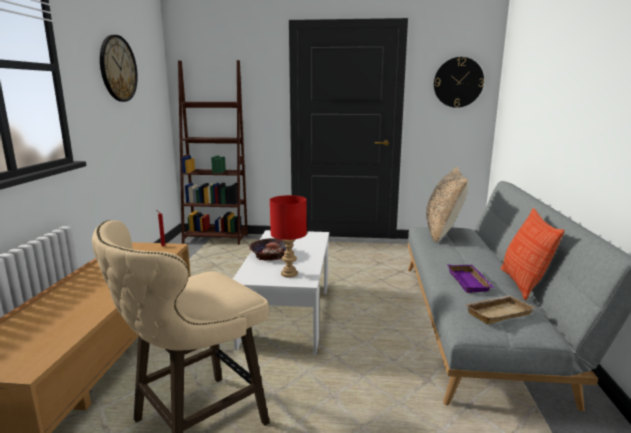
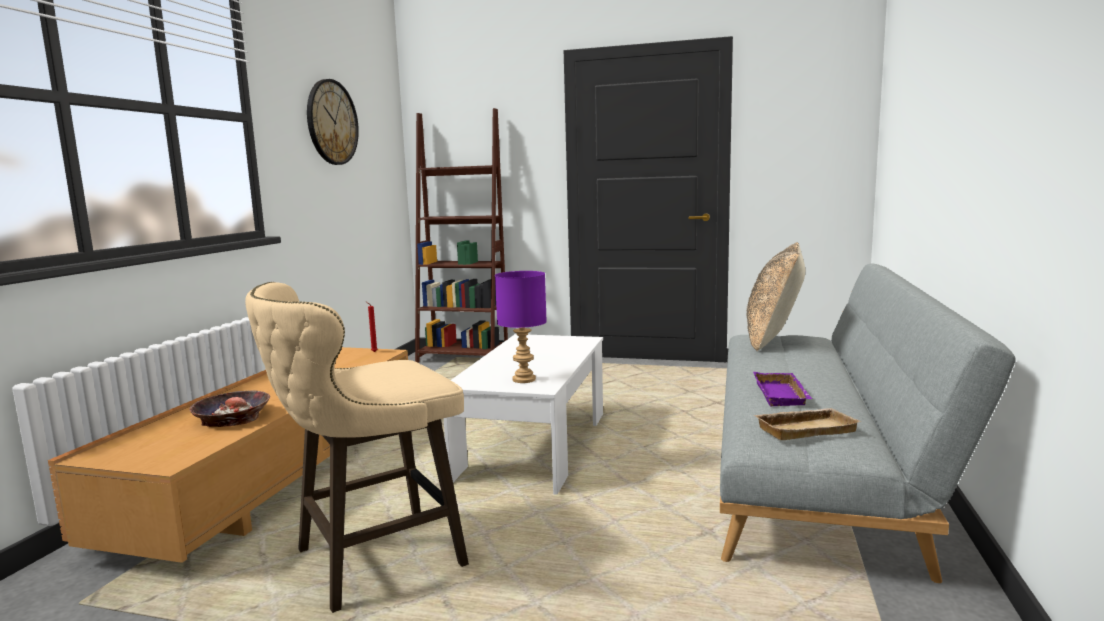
camera: 10 degrees right, 5 degrees down
(271, 254) = (509, 359): bowl -> bowl (232, 417)
(288, 273) = (523, 379): red table lamp -> purple table lamp
(458, 82) = (813, 124): wall clock -> none
(523, 284) = (867, 400): orange pillow -> none

